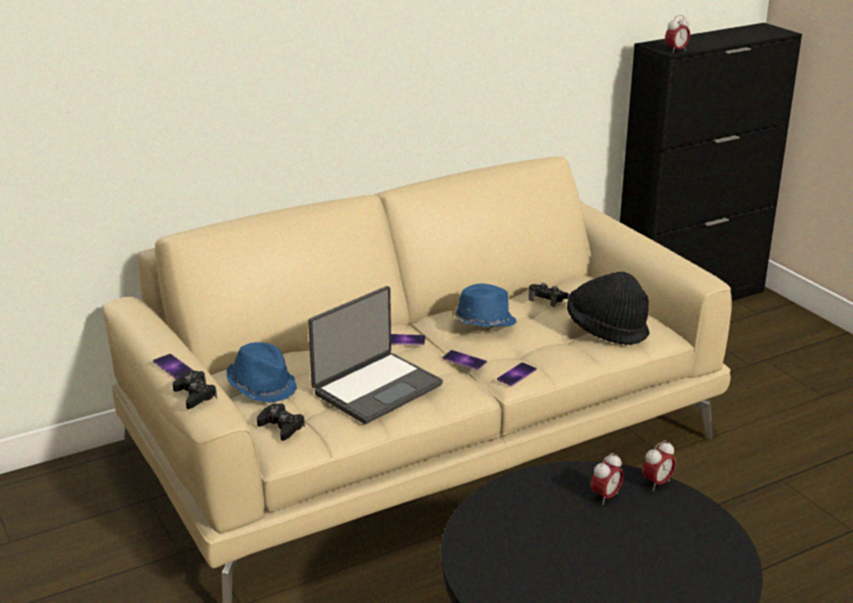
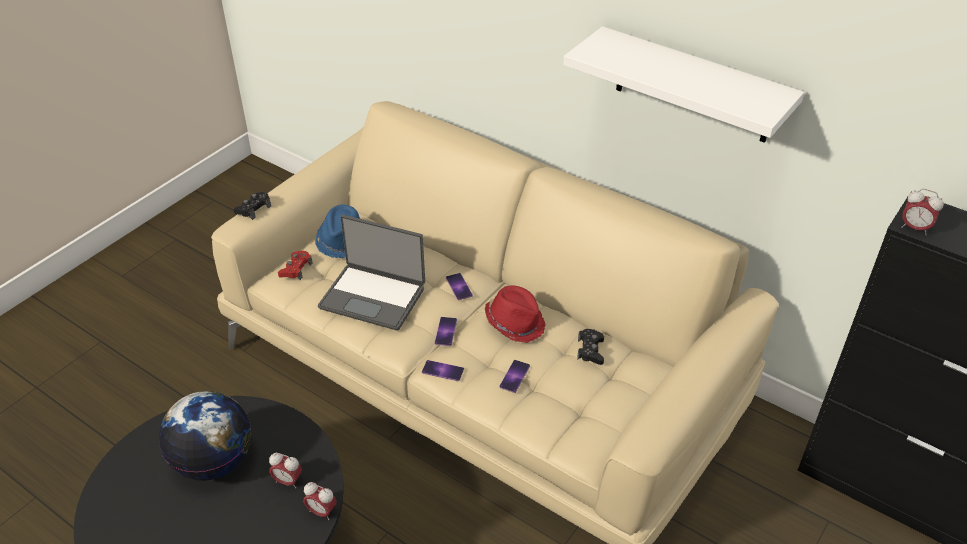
camera: 65 degrees right, 15 degrees up
(173, 366) = (287, 185): phone -> phone (514, 376)
(281, 427) = (296, 269): black game controller -> red game controller
(466, 45) = (693, 86): none -> white shelf
(482, 323) = (515, 322): blue hat -> red hat
(549, 542) = (214, 461): none -> globe
(606, 330) = (562, 409): black hat -> none

